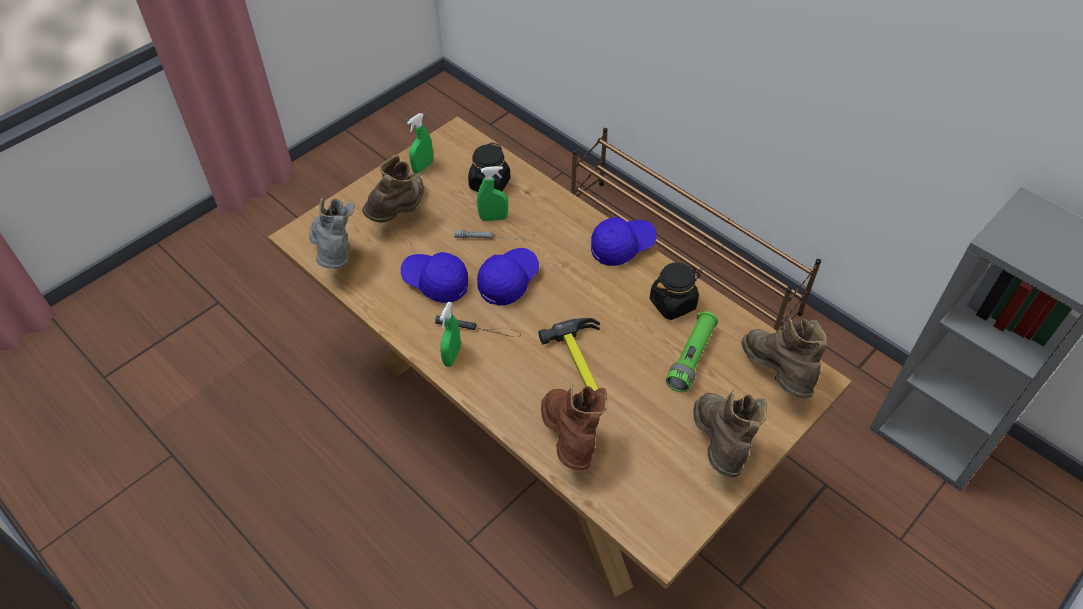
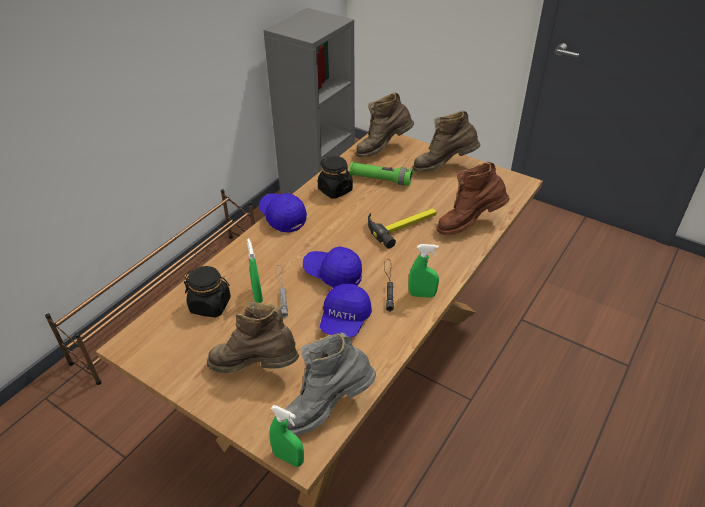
camera: 100 degrees left, 10 degrees down
(422, 167) = (183, 363): green spray bottle -> green spray bottle (288, 458)

